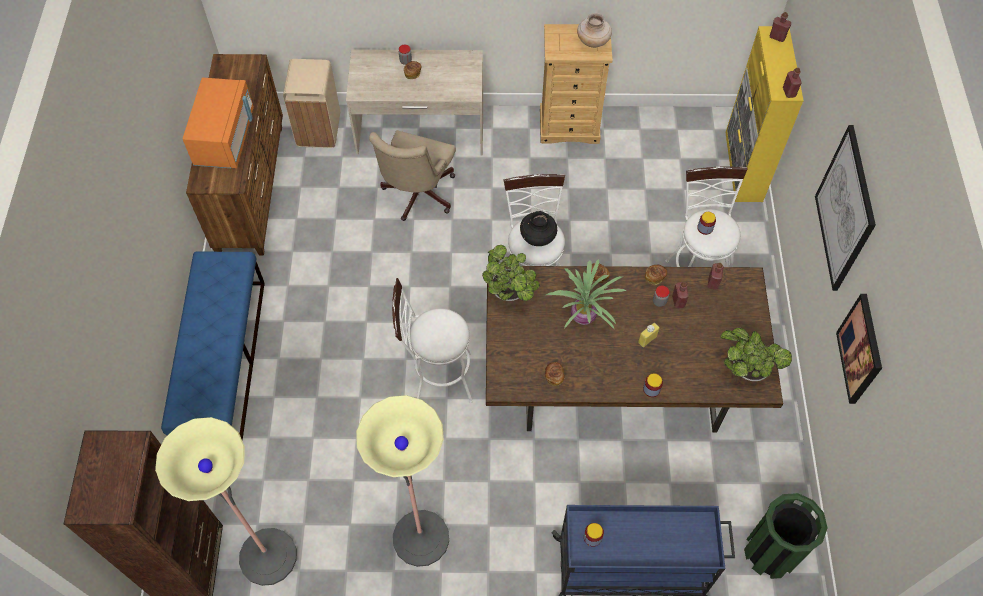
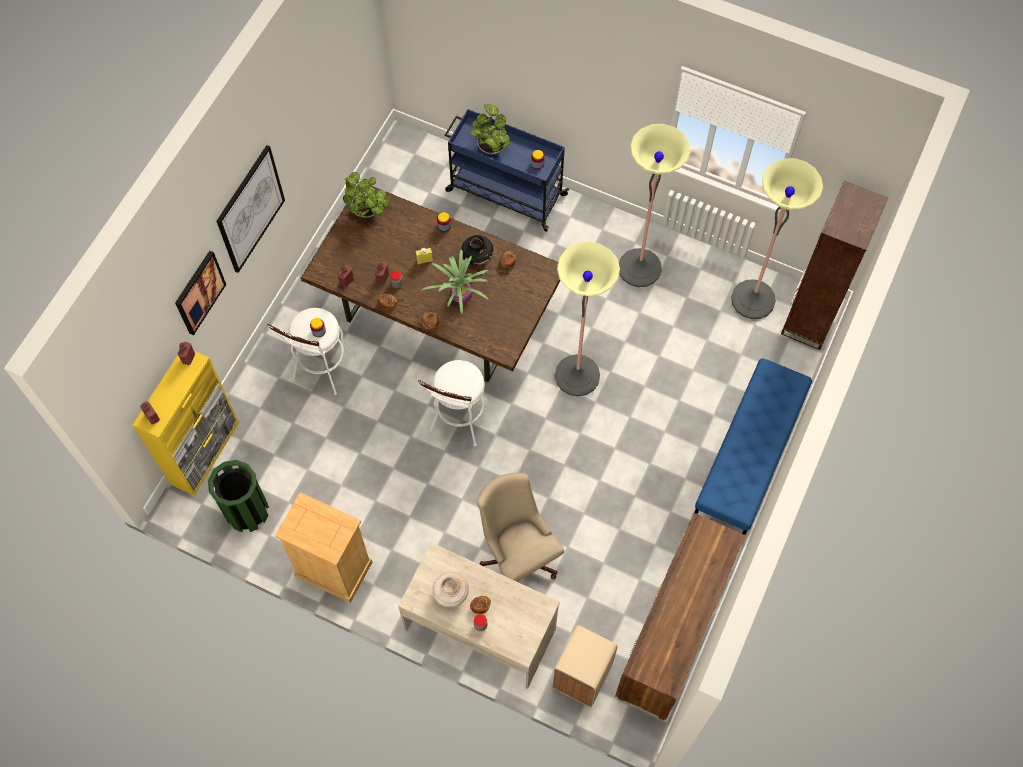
camera: 155 degrees left, 5 degrees up
(225, 138) = (693, 581): orange microwave -> none
(417, 196) = (517, 554): beige office chair -> beige office chair turned 75 degrees counterclockwise
(436, 378) = (577, 375): white stool -> floor lamp
(510, 294) = (506, 336): potted plant -> potted plant (491, 146)
(538, 237) = (457, 379): black vase -> black vase (477, 256)
(593, 42) = (303, 521): beige vase -> beige vase (450, 594)
(770, 552) = (406, 165): green trash can -> green trash can (247, 511)
(860, 349) = (310, 137): picture -> picture (199, 292)

